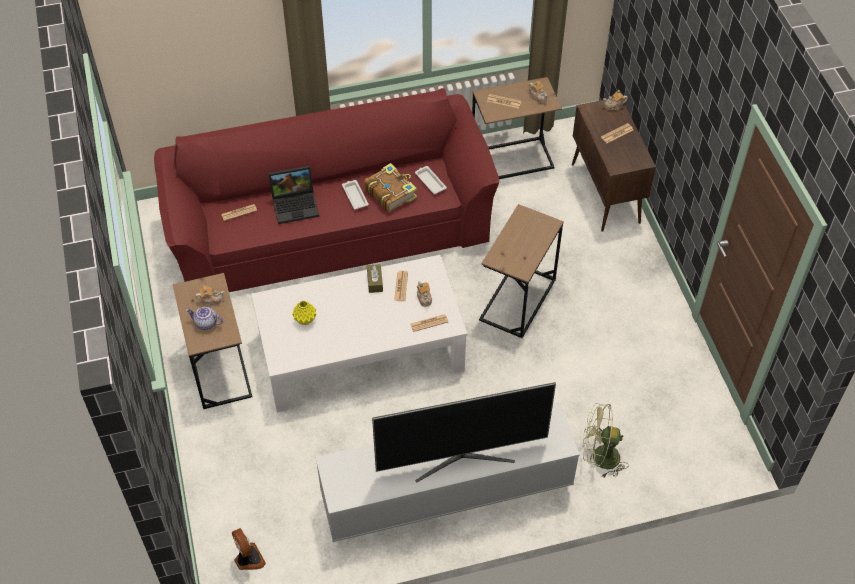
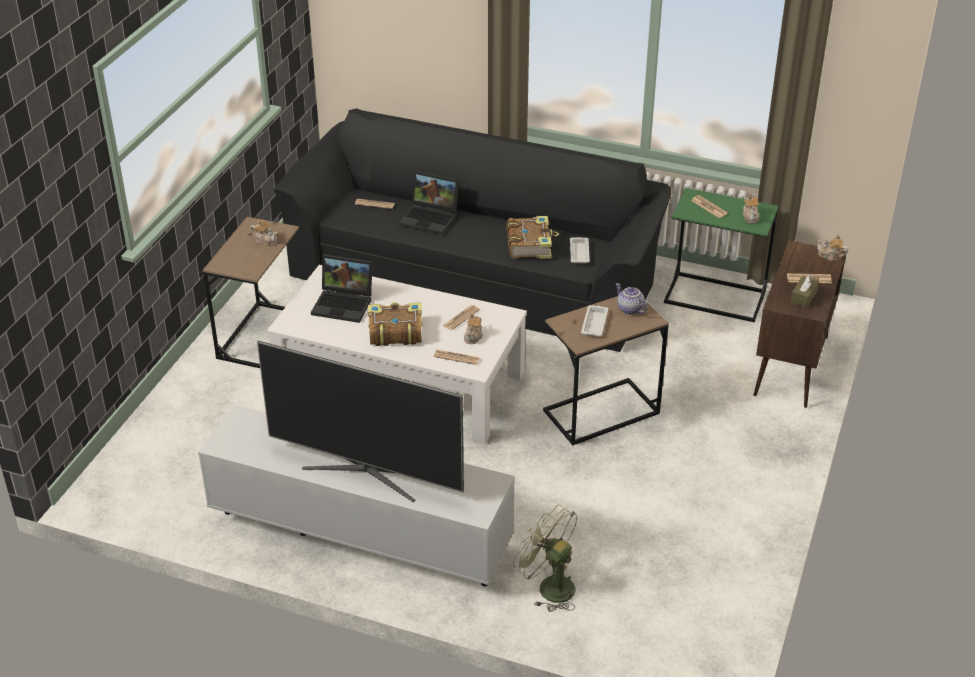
camera: 35 degrees right, 15 degrees down
(205, 323) = (242, 254): teapot -> teapot (629, 309)
(248, 559) = (130, 488): fan -> none
(305, 320) = (345, 304): yellow vase -> laptop
(329, 224) = (476, 273): red sofa -> black sofa
(355, 196) = (492, 233): white tray -> white tray (594, 323)
(365, 325) = (394, 331): none -> book
(375, 282) = (440, 304): brown tissue box -> brown tissue box (803, 297)
(512, 159) = (715, 297): brown side table -> green side table

